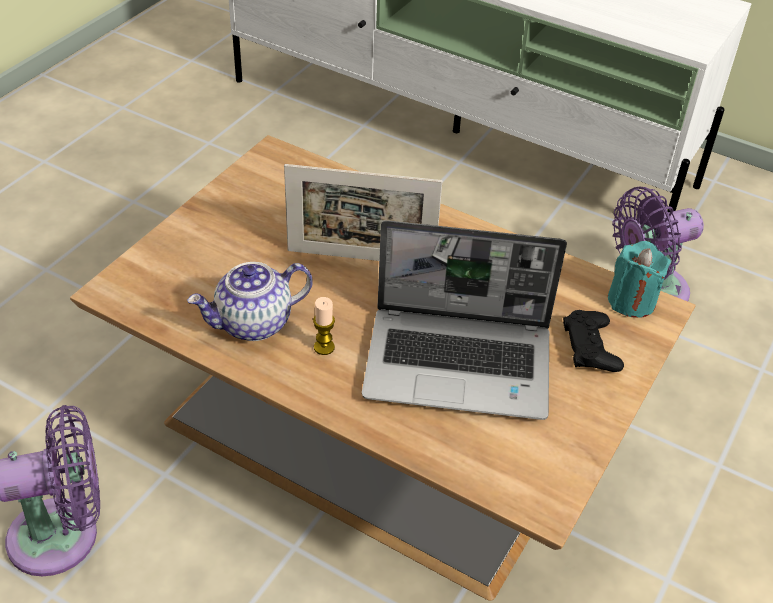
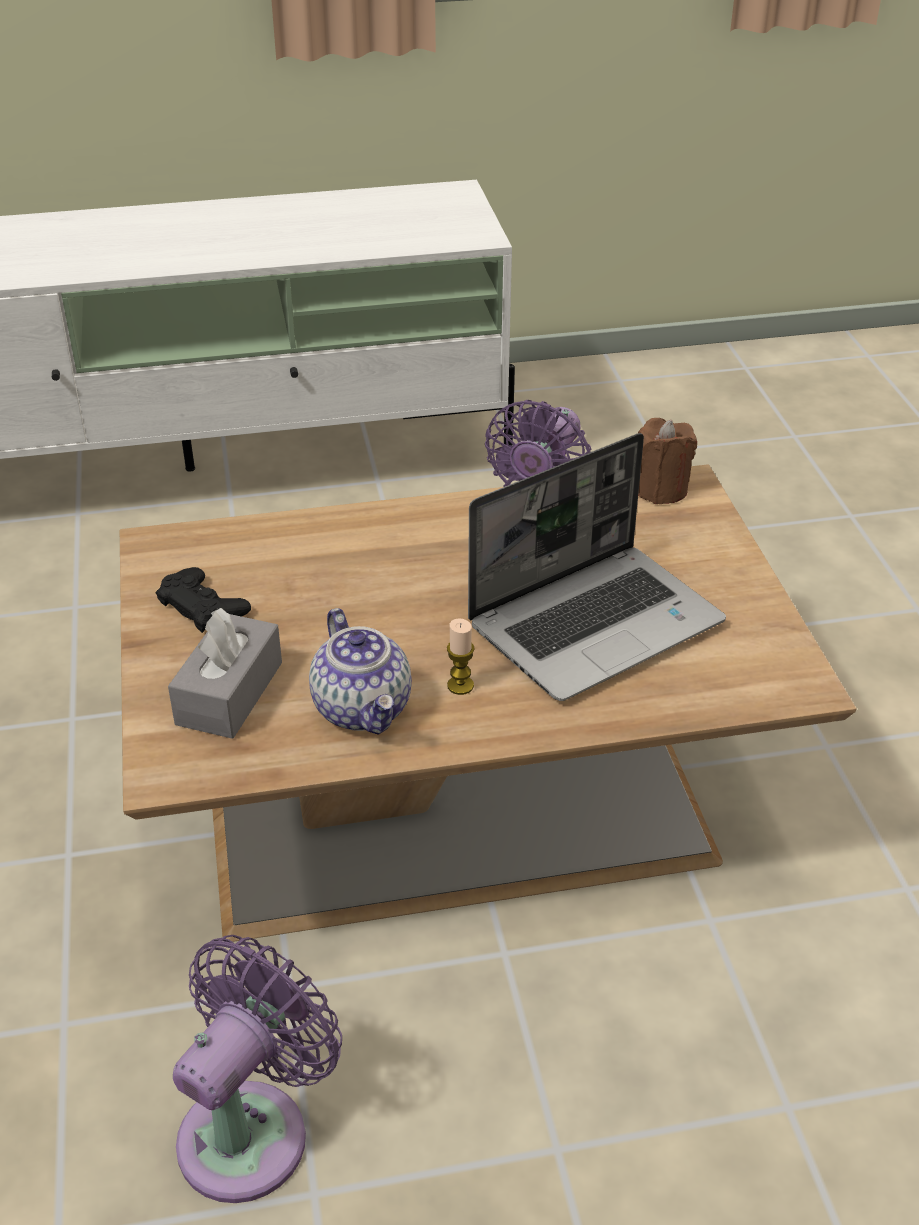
camera: 40 degrees left, 5 degrees down
(198, 267) = (229, 693): none -> grey tissue box
(253, 324) = (364, 708): teapot -> teapot turned 45 degrees counterclockwise
(360, 258) = (384, 589): picture frame -> none
(591, 347) = (678, 544): black game controller -> black game controller (203, 606)
(631, 301) = (660, 489): turquoise candle -> brown candle

